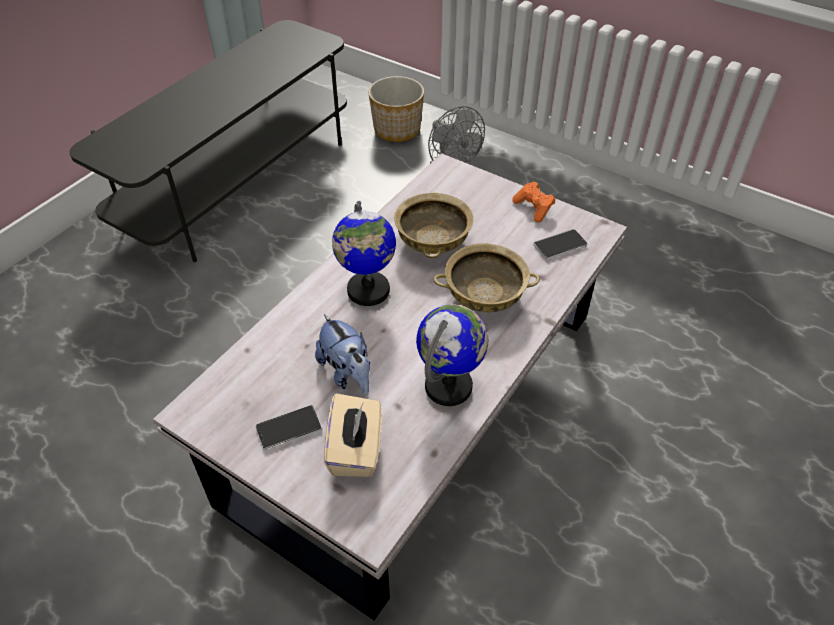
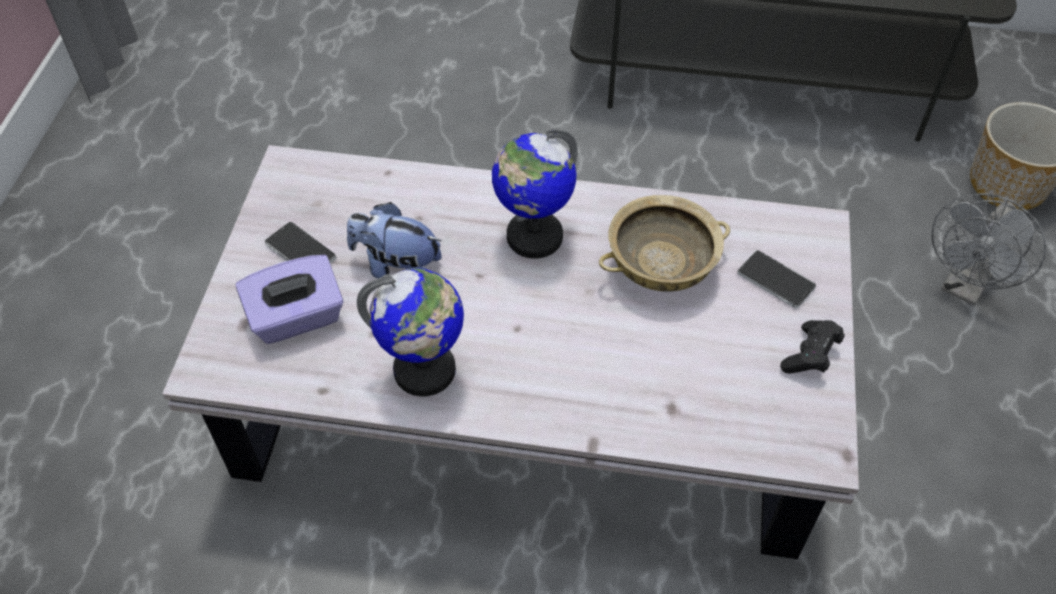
camera: 65 degrees right, 5 degrees up
(347, 373) = (397, 269): plush toy -> plush toy turned 75 degrees clockwise
(356, 450) = (297, 318): beige tissue box -> purple tissue box
(485, 296) = (596, 357): beige bowl -> none
(534, 208) = (810, 356): orange game controller -> black game controller
(560, 245) = (752, 412): phone -> phone (775, 280)

